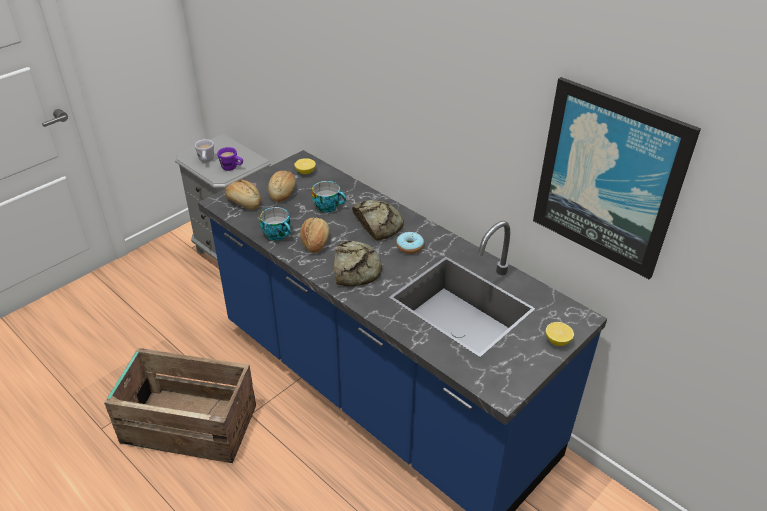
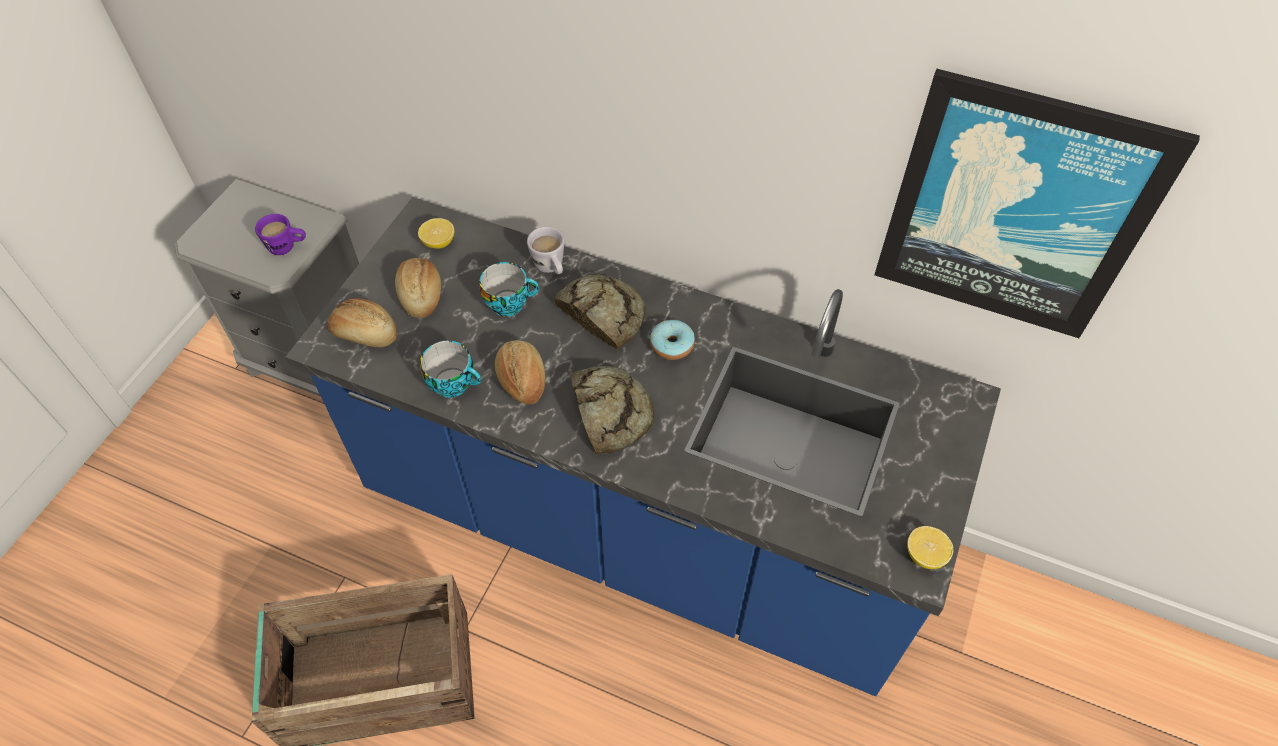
camera: 20 degrees left, 15 degrees up
(206, 161) = (235, 245): white mug -> white mug (551, 268)
(557, 341) = (953, 451): lemon -> lemon (925, 555)

